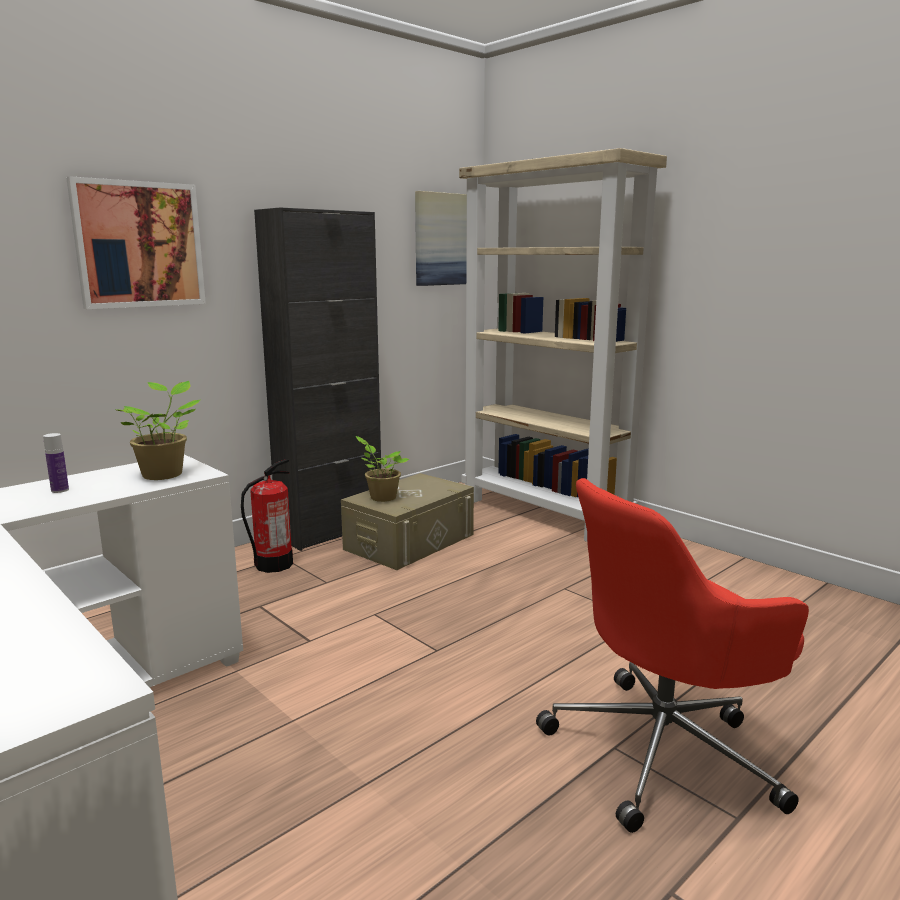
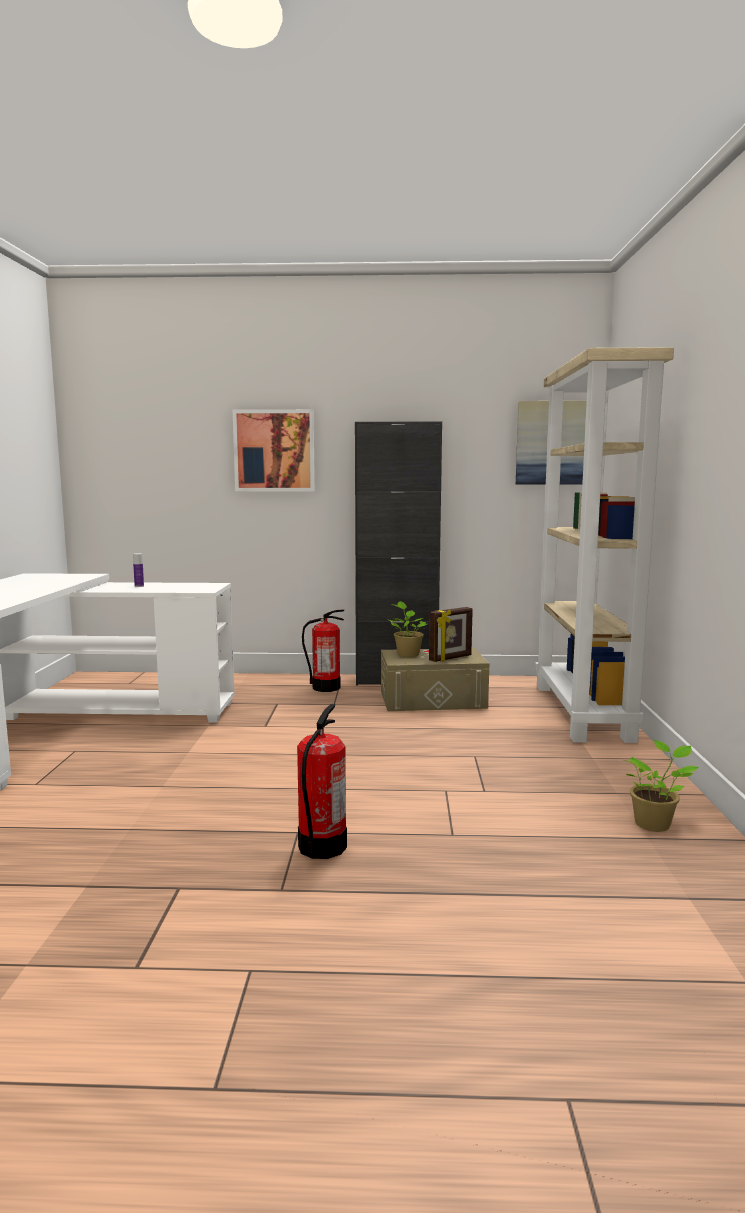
camera: 45 degrees right, 5 degrees down
(164, 474) = (192, 588): potted plant -> potted plant (654, 823)
(431, 491) = (451, 658): none -> picture frame
(664, 749) = (321, 847): red office chair -> fire extinguisher

